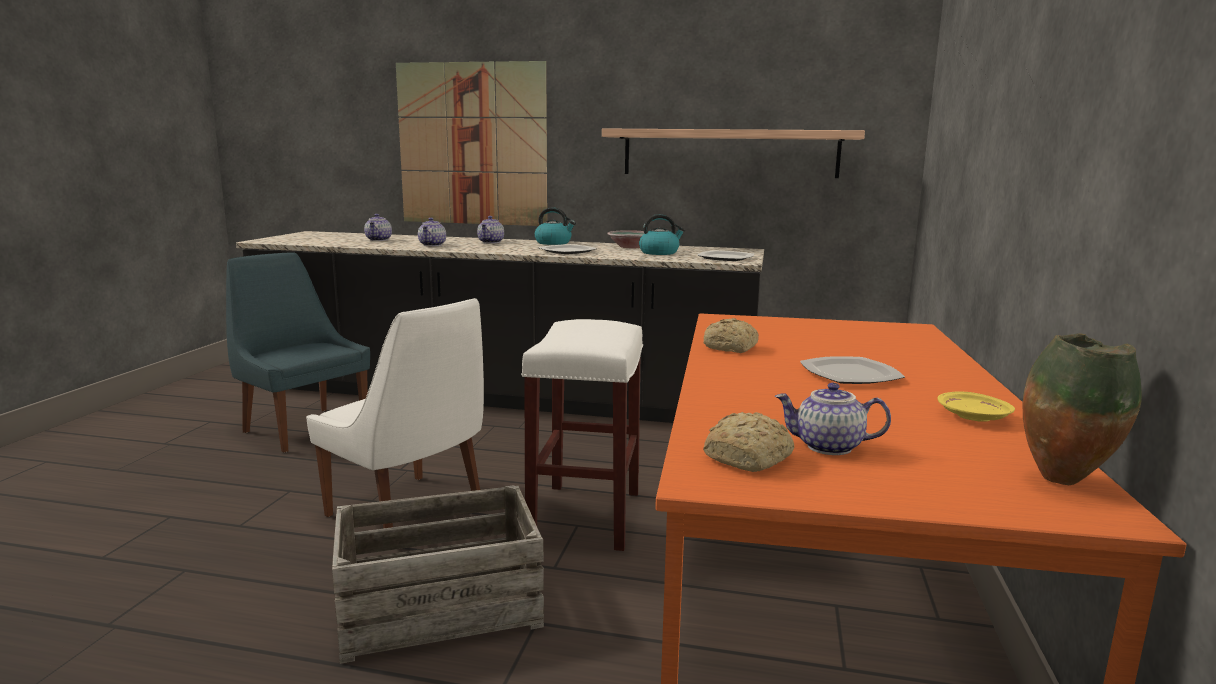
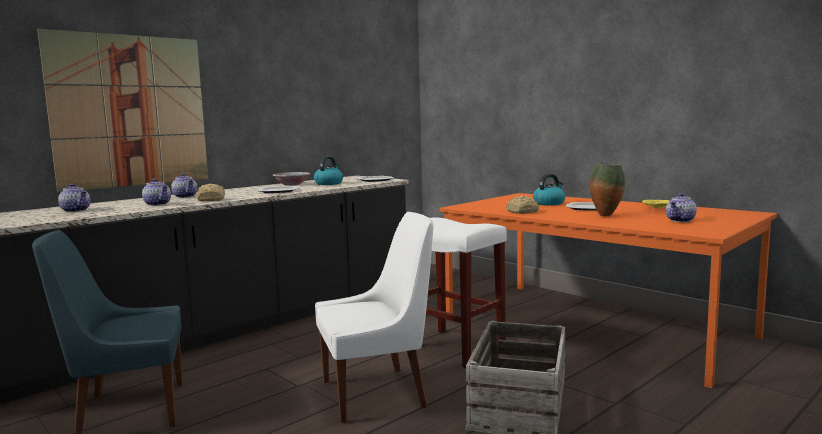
camera: 55 degrees left, 5 degrees down
(554, 243) = (230, 190): kettle -> kettle (549, 203)
(729, 153) = (329, 113): shelf -> none
(750, 458) = (687, 227): bread -> bread (212, 200)
(1064, 481) = (727, 211): vase -> vase (605, 215)

